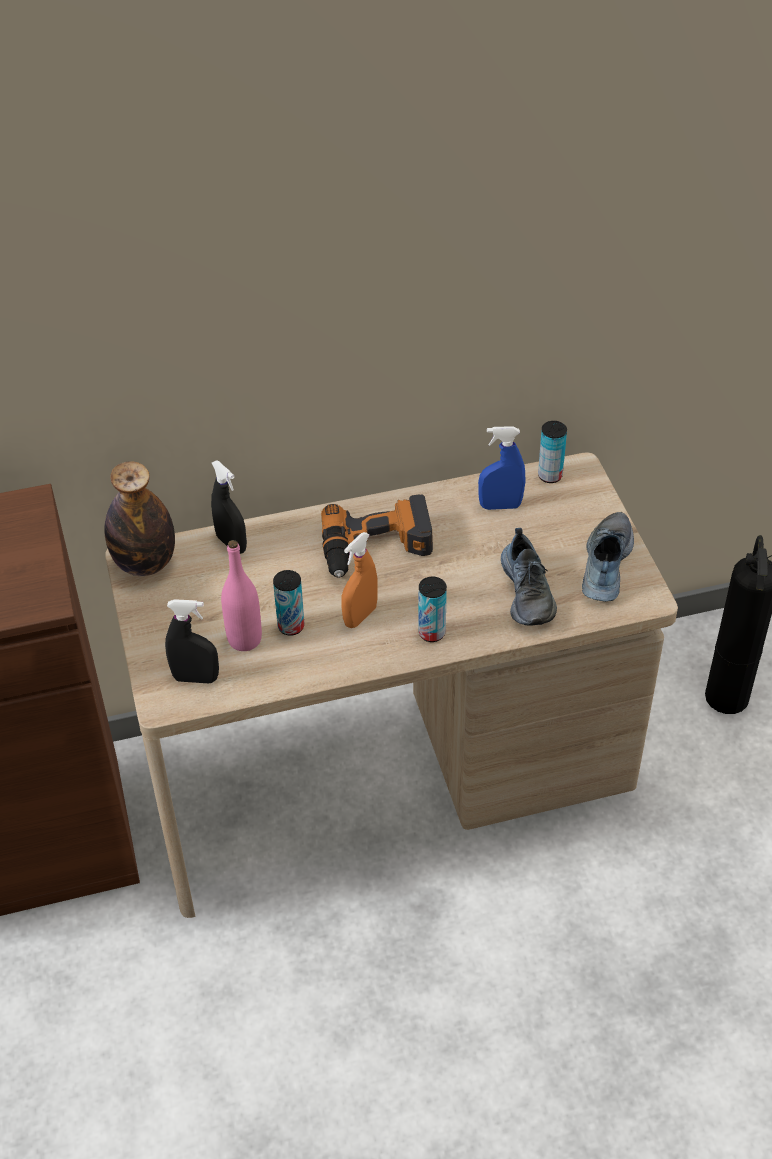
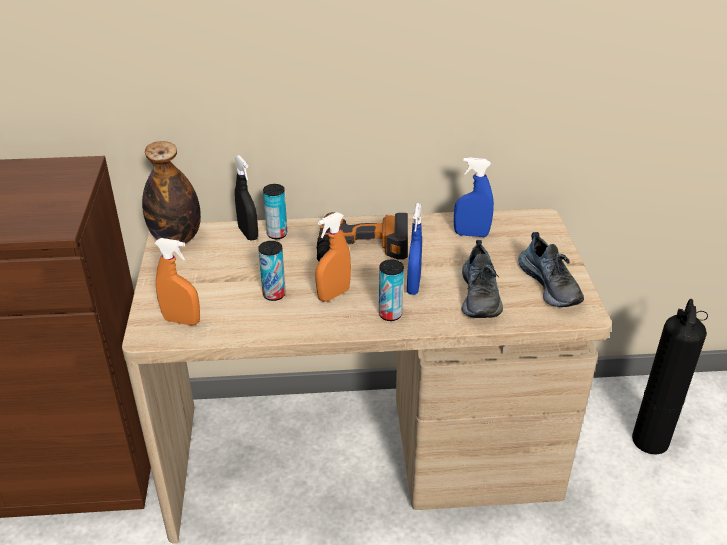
camera: 10 degrees right, 10 degrees down
(195, 678) = (182, 320): black spray bottle -> orange spray bottle
(244, 639) = (233, 299): pink bottle -> none
(449, 590) = (413, 285): none -> blue spray bottle
(550, 476) = (516, 219): can -> can (277, 234)
(604, 565) = (551, 284): shoe -> shoe turned 135 degrees clockwise

